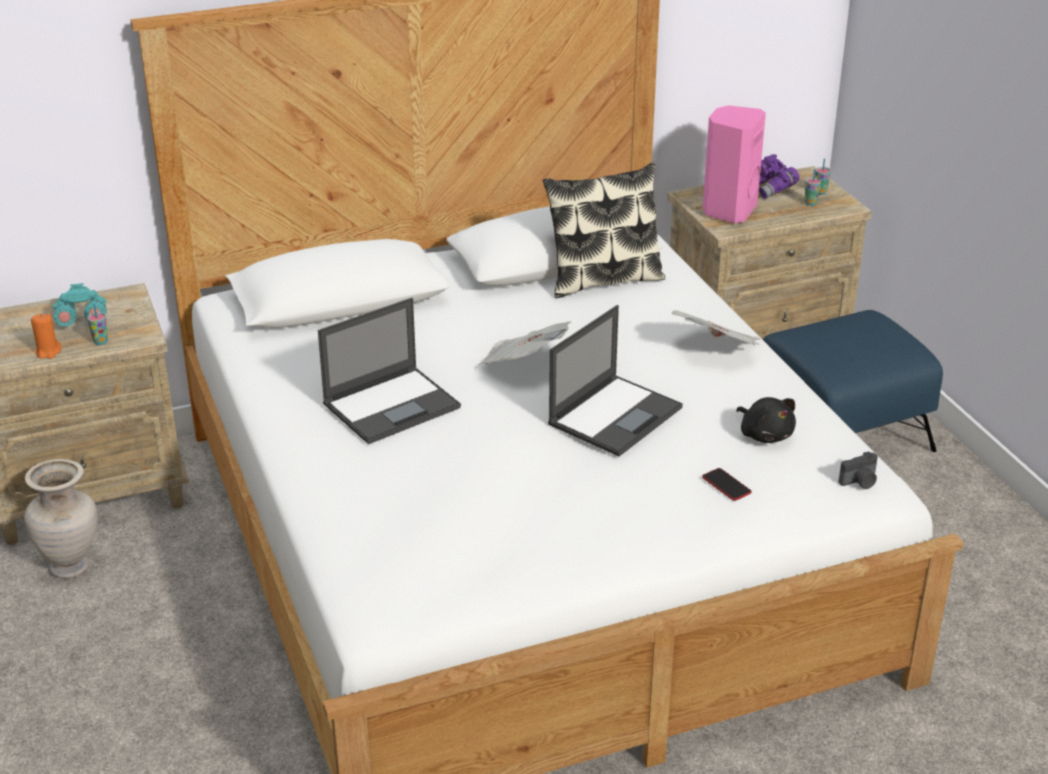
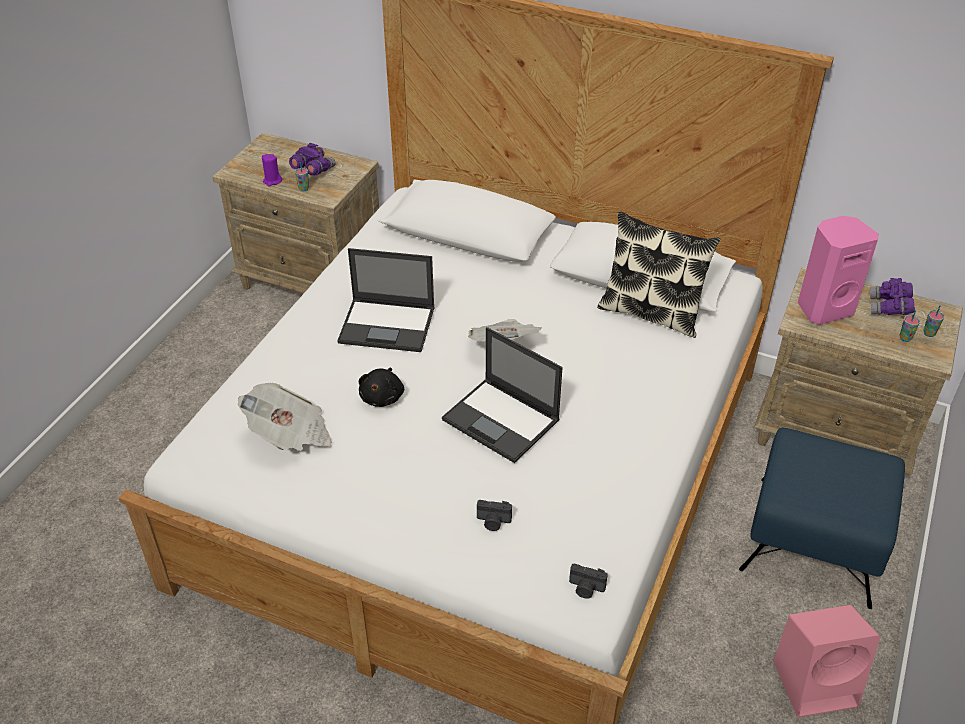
camera: 45 degrees right, 10 degrees up
(48, 352) = (272, 181): orange candle -> purple candle
(71, 567) = (253, 320): beige vase -> none
(82, 322) = (313, 170): turquoise binoculars -> purple binoculars
(616, 415) = (502, 420): laptop -> laptop turned 45 degrees clockwise
(718, 350) = (648, 417): newspaper -> newspaper (290, 434)
(726, 485) = (493, 522): phone -> camera
(765, 434) = (577, 504): black plush toy -> black plush toy (383, 396)
(970, 520) = (817, 682): none -> pink speaker

